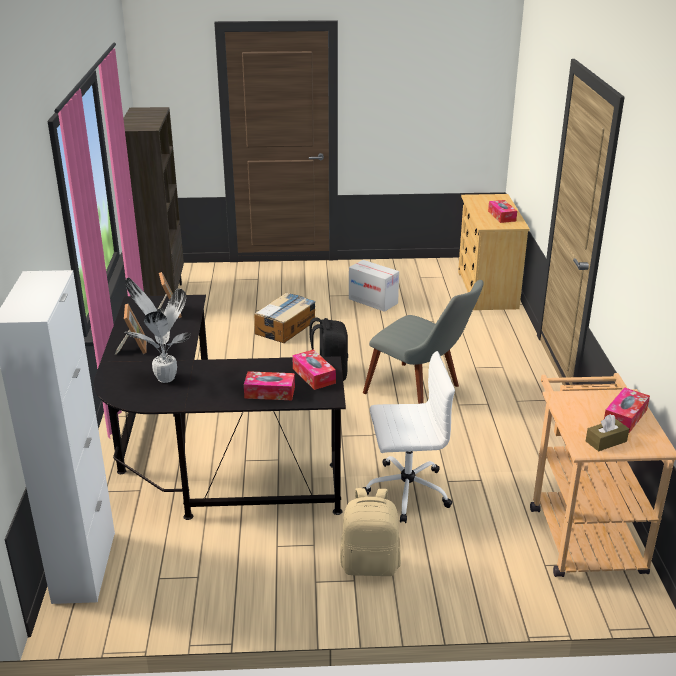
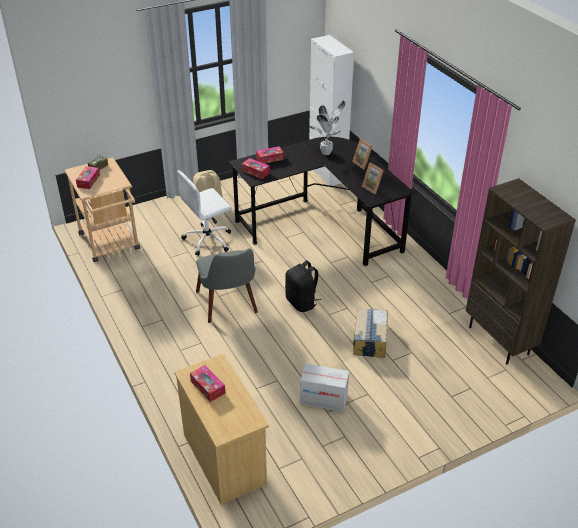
camera: 155 degrees right, 10 degrees up
(422, 392) = (229, 307): grey chair -> grey chair turned 120 degrees counterclockwise

